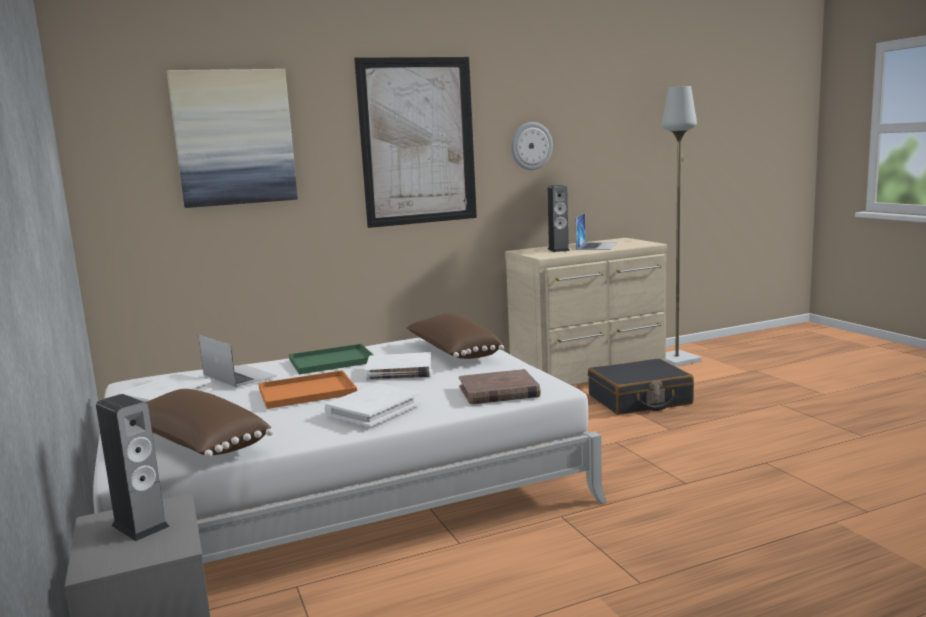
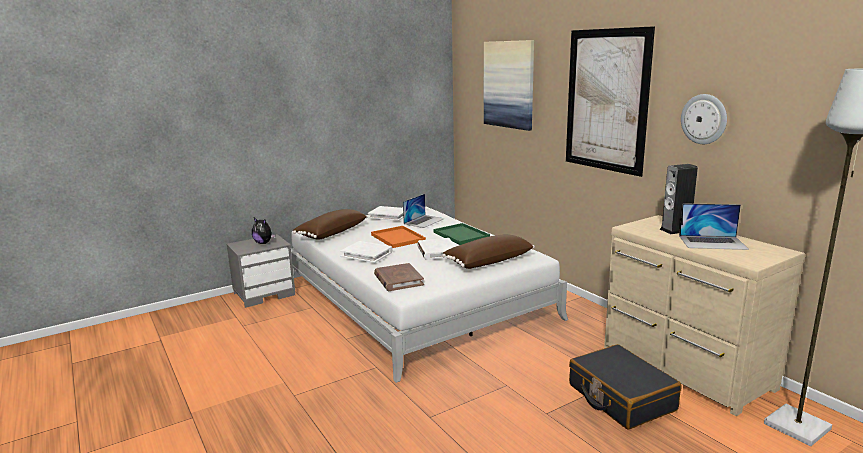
camera: 80 degrees right, 5 degrees up
(140, 526) = (264, 243): speaker -> plush toy

